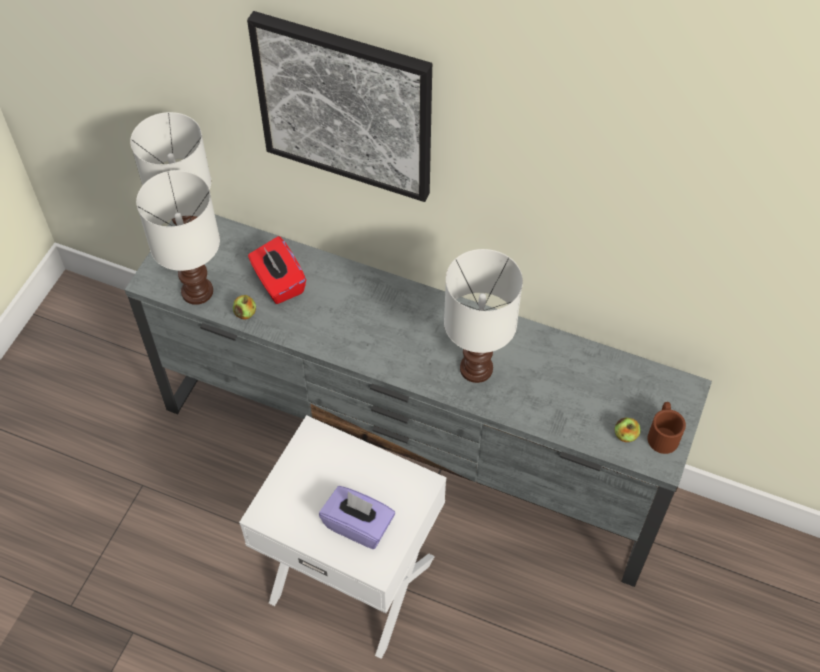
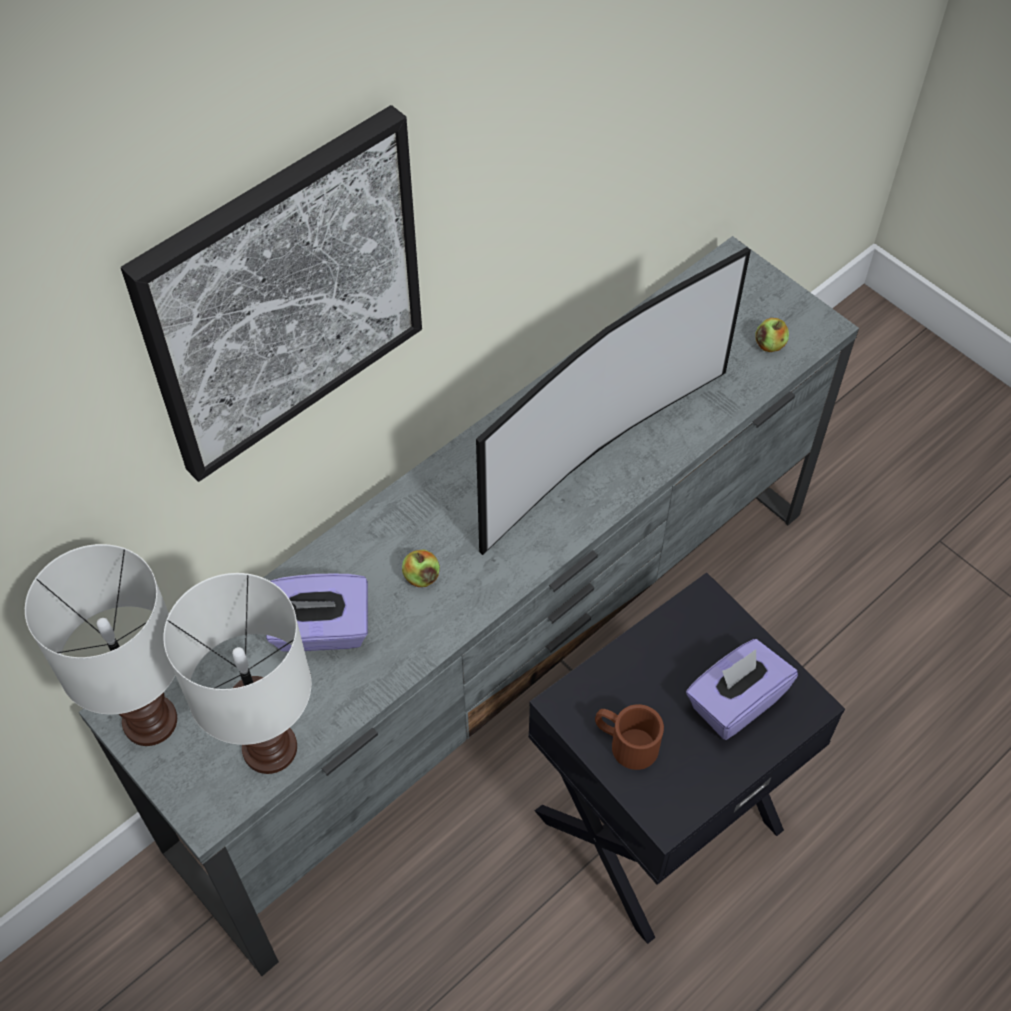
camera: 65 degrees left, 0 degrees up
(245, 313) = (351, 695): apple -> apple (421, 577)
(278, 283) = (321, 630): red tissue box -> purple tissue box
(353, 577) = (656, 817): white side table -> black side table
(477, 368) = (598, 450): white table lamp -> television
(663, 433) = (782, 309): brown mug -> brown mug (625, 742)

